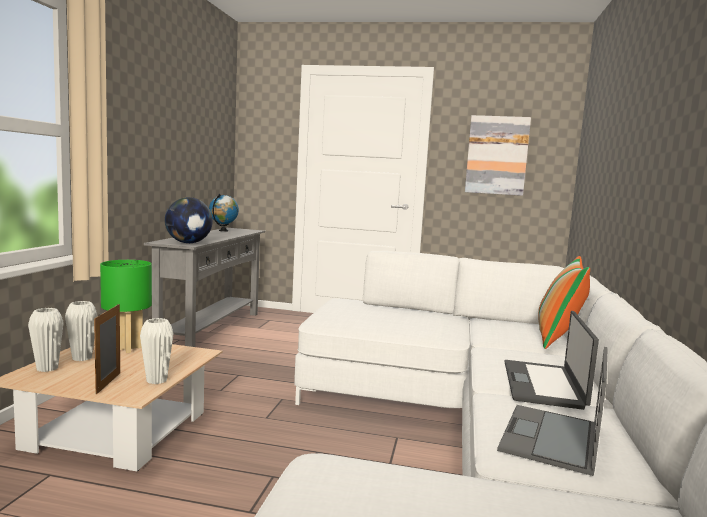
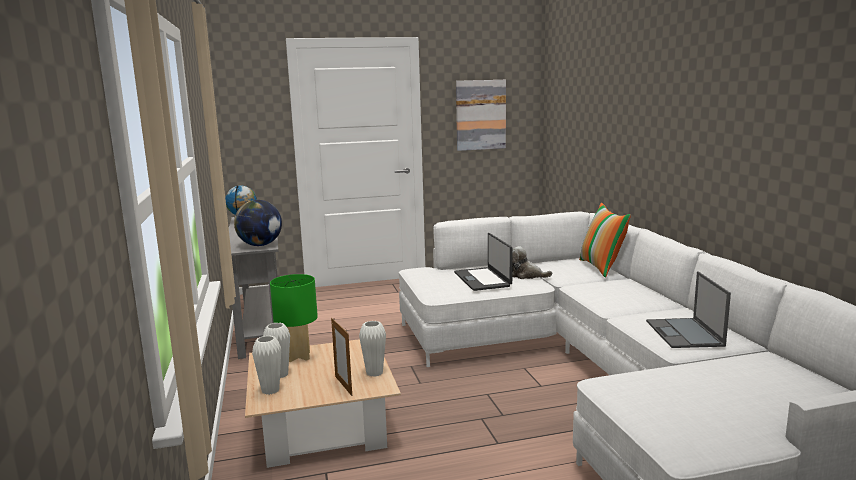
camera: 25 degrees left, 5 degrees up
(449, 327) = (526, 275): none -> plush toy
(544, 384) = (639, 302): laptop -> laptop (483, 279)

